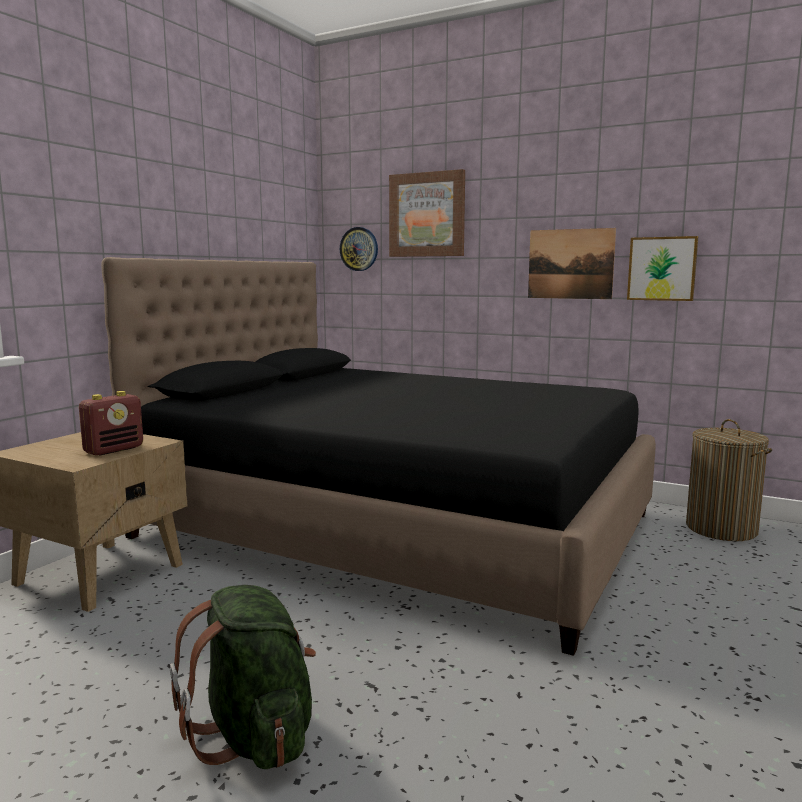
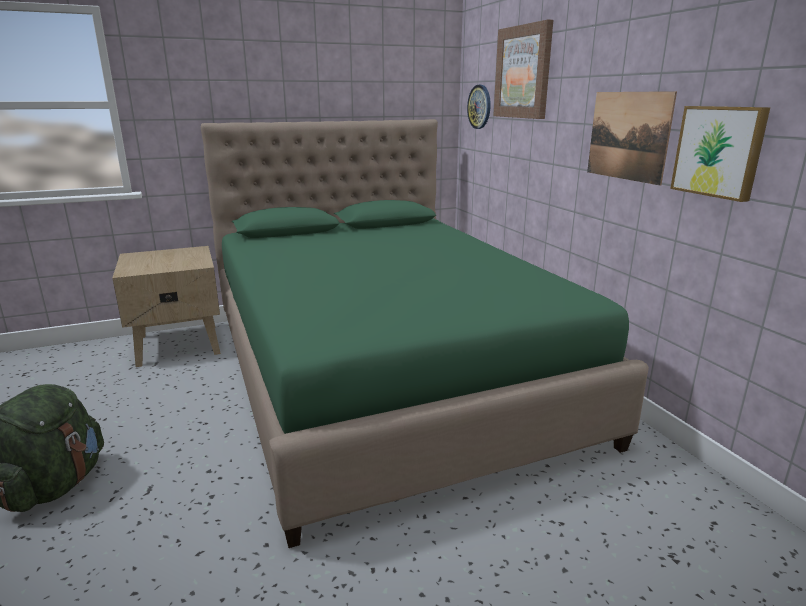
camera: 40 degrees right, 10 degrees up
(114, 450) = (167, 266): radio -> none
(396, 525) = (385, 372): black bed -> green bed
(721, 529) = (691, 506): laundry basket -> none

